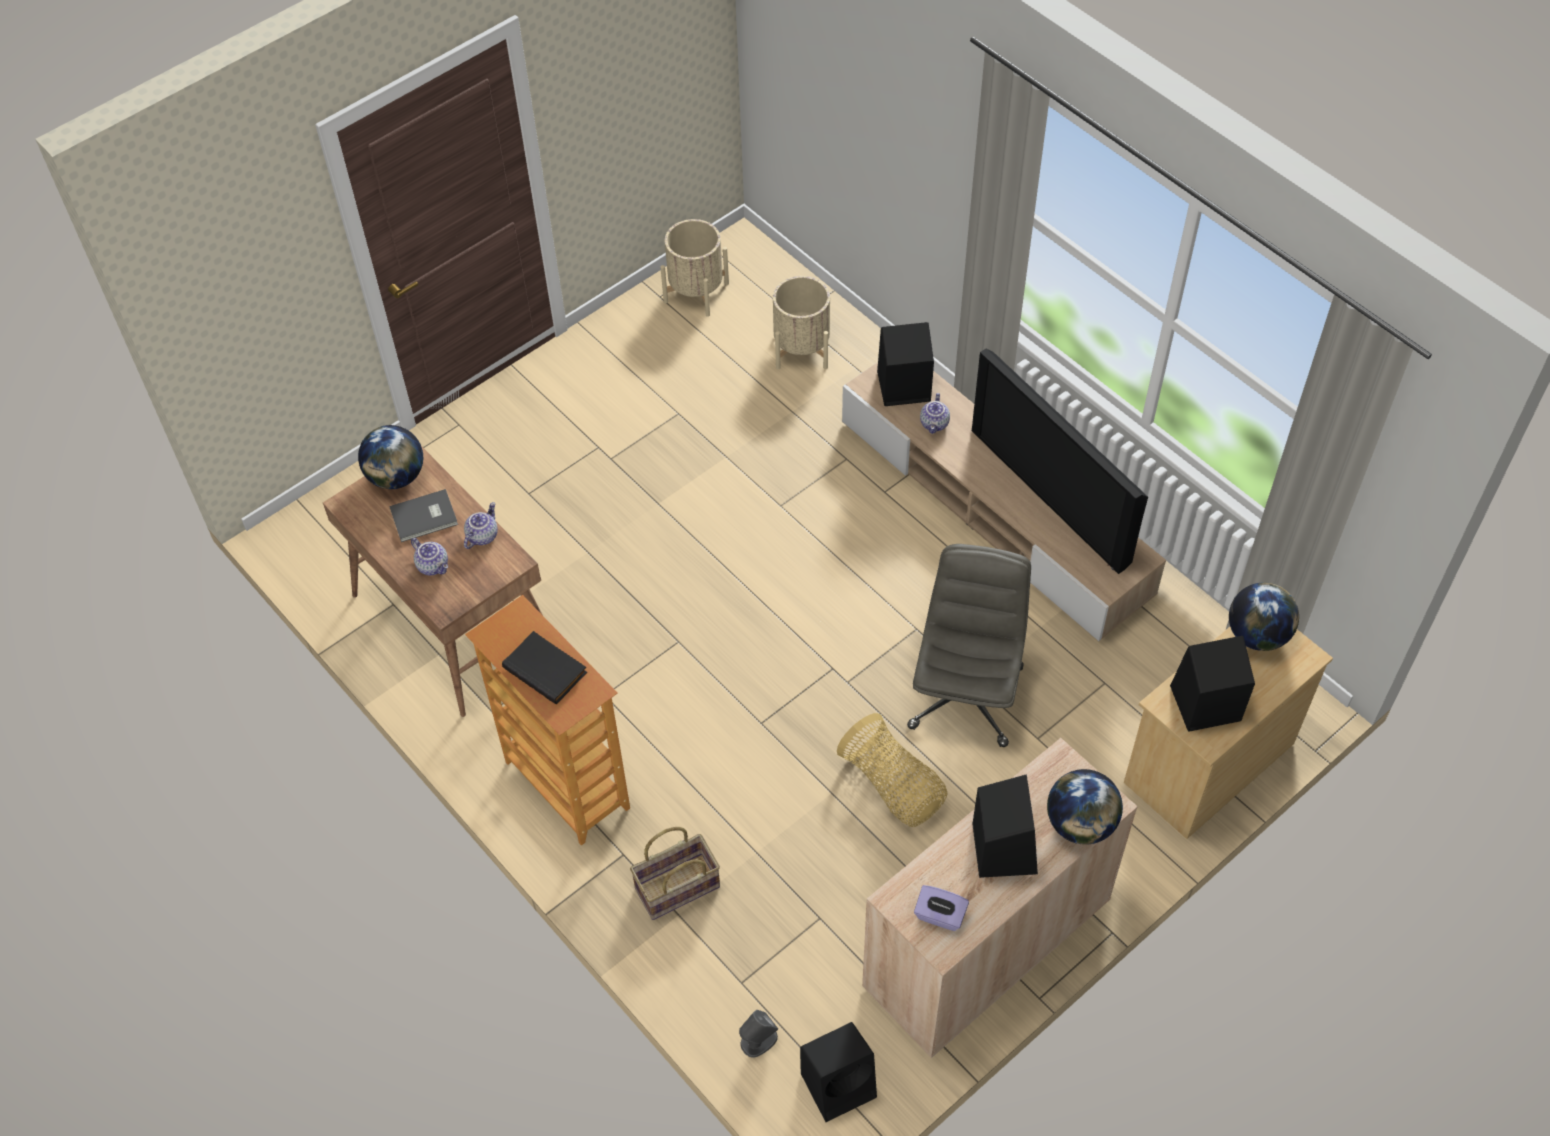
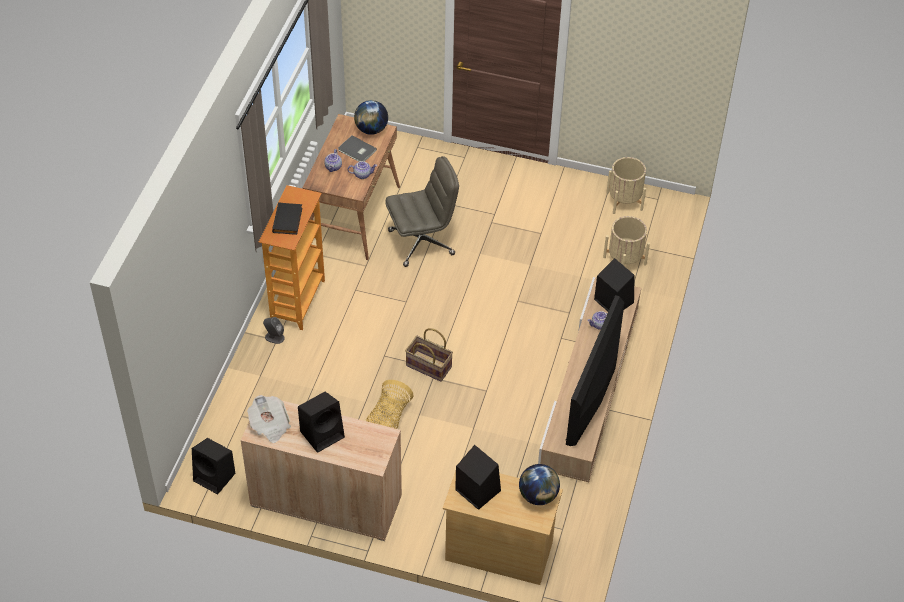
camera: 55 degrees right, 5 degrees down
(677, 889) = (273, 368): basket -> basket (428, 367)
(758, 1041) = (217, 436): grey speaker -> grey speaker (274, 337)
(939, 916) = (270, 425): purple tissue box -> newspaper
(965, 695) = (461, 429): grey office chair -> grey office chair (422, 242)
(1080, 824) = (356, 457): globe -> none

